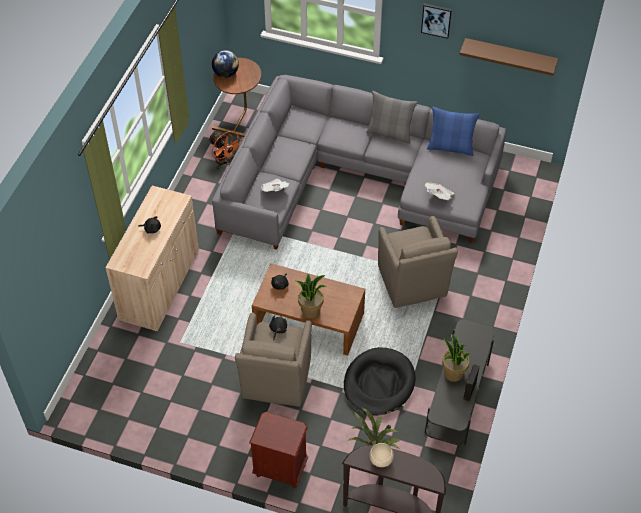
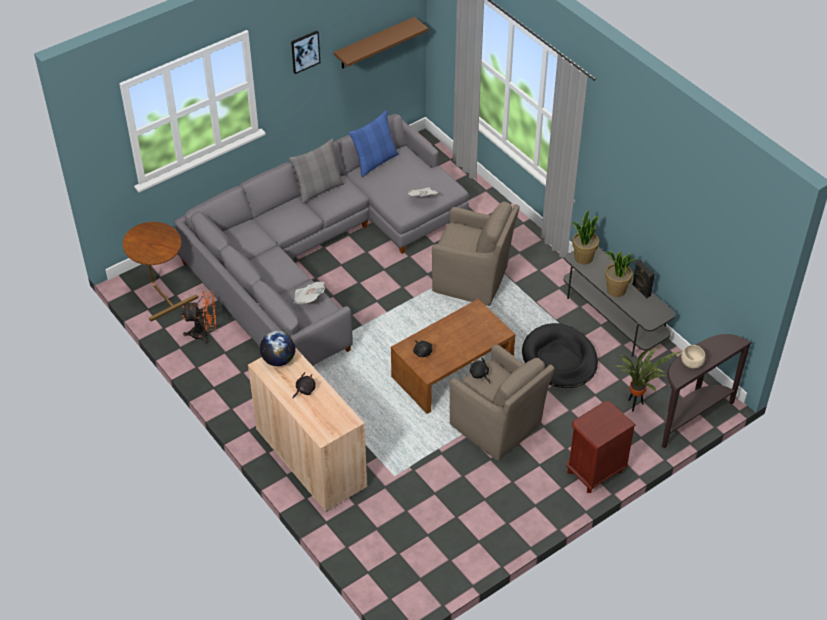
camera: 55 degrees left, 5 degrees down
(226, 74) = (141, 249): globe -> globe (278, 360)
(311, 311) = (470, 346): potted plant -> potted plant (583, 258)

